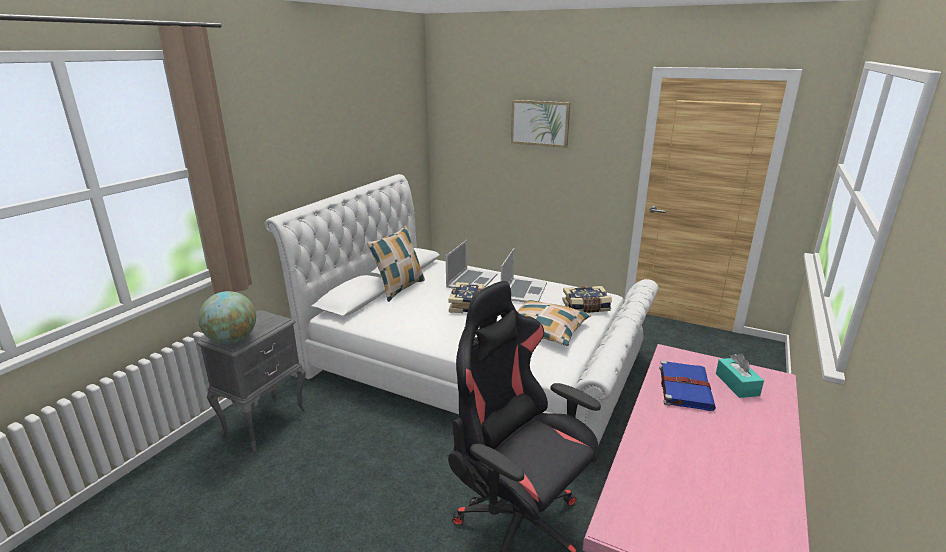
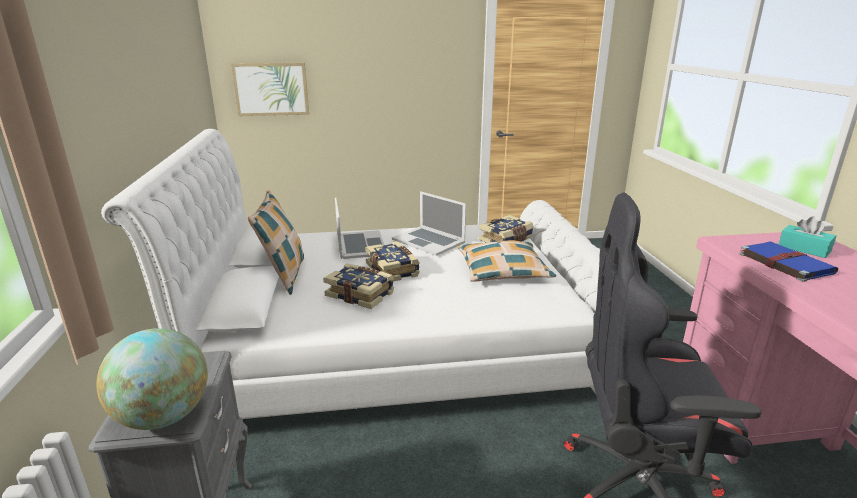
camera: 35 degrees left, 0 degrees up
(426, 315) = (360, 294): none -> book
(523, 291) = (428, 241): laptop -> laptop turned 150 degrees clockwise
(540, 123) = (367, 51): picture -> picture (271, 89)

